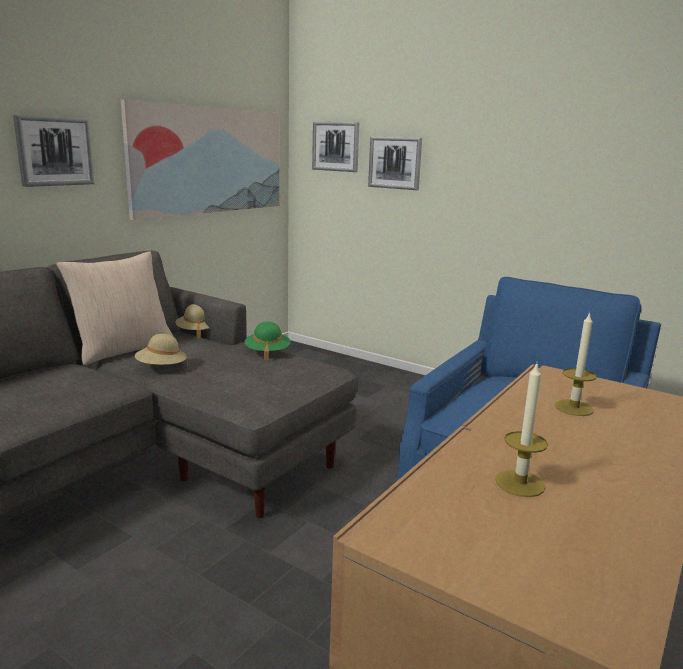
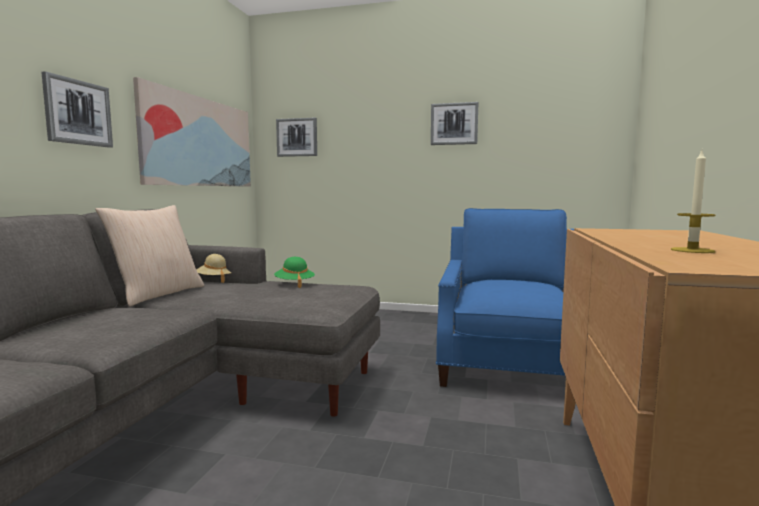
camera: 20 degrees left, 10 degrees down
(161, 368) = (210, 300): beige hat -> none
(395, 163) = (349, 146): picture -> picture (454, 124)
(574, 408) = (637, 234): candle -> none

